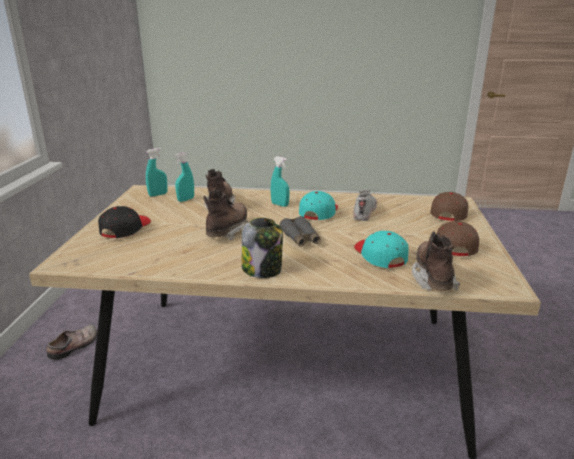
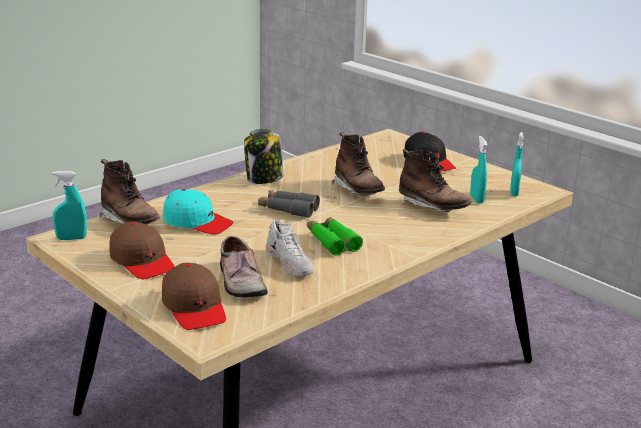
camera: 130 degrees right, 0 degrees up
(75, 346) = (494, 296): shoe -> shoe (239, 281)
(280, 205) = (387, 233): turquoise spray bottle -> turquoise spray bottle (71, 238)
(319, 212) = (332, 241): turquoise cap -> green binoculars

